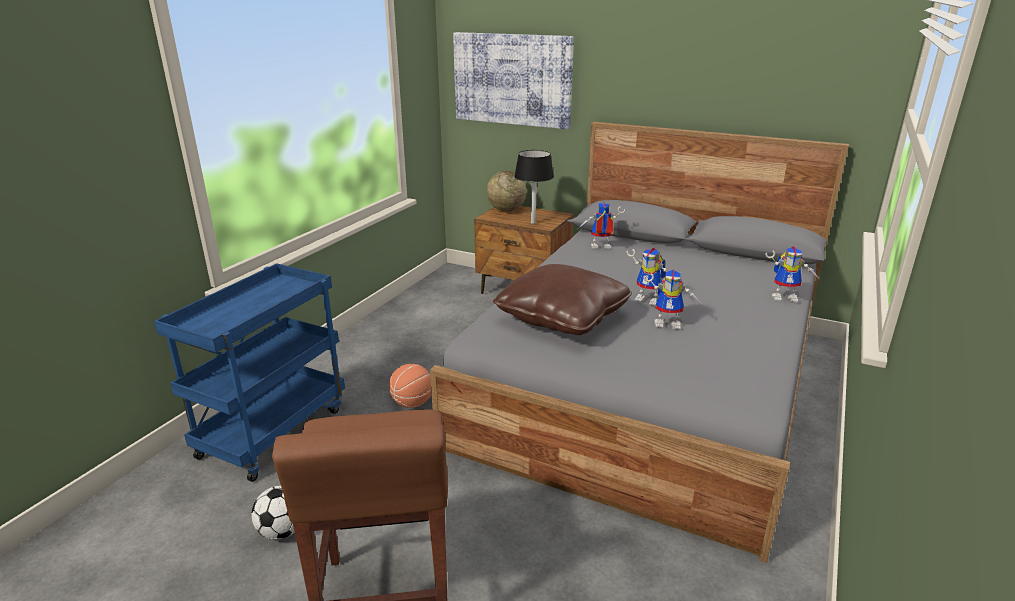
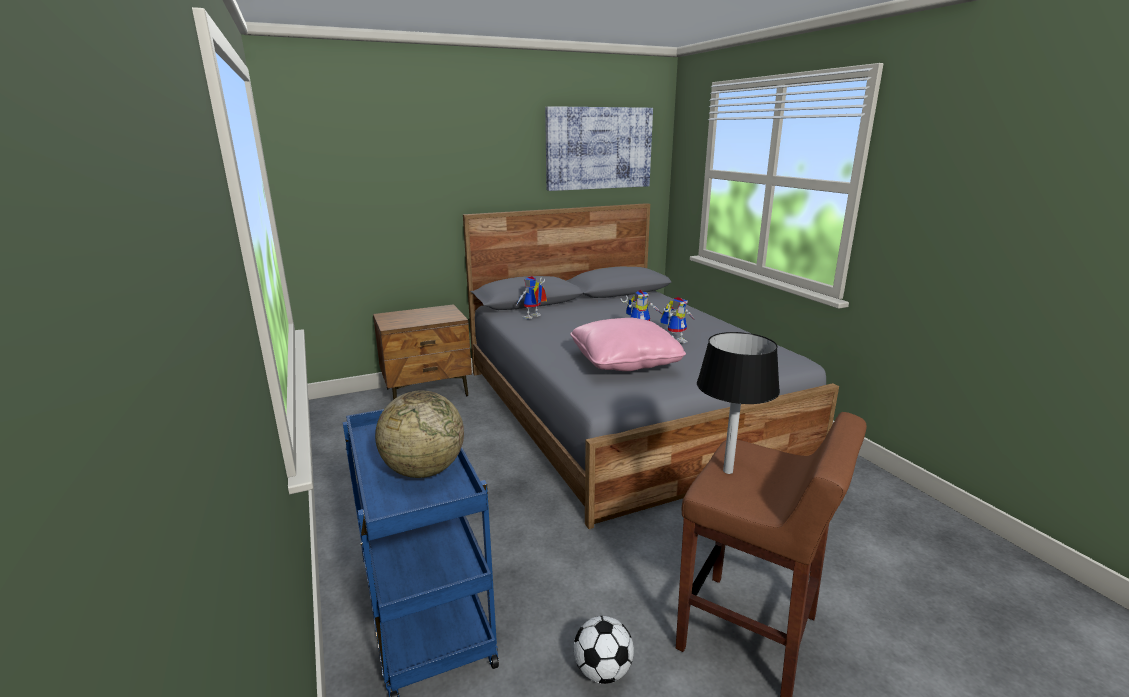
camera: 50 degrees left, 5 degrees down
(412, 403) = (504, 512): basketball -> none
(506, 210) = (393, 317): globe -> globe (424, 470)
(513, 79) = (370, 183): picture -> picture (598, 148)
(533, 223) = (440, 318): black table lamp -> black table lamp (728, 471)
(562, 317) = (625, 361): brown pillow -> pink pillow
(786, 297) = (687, 308): toy robot -> none

